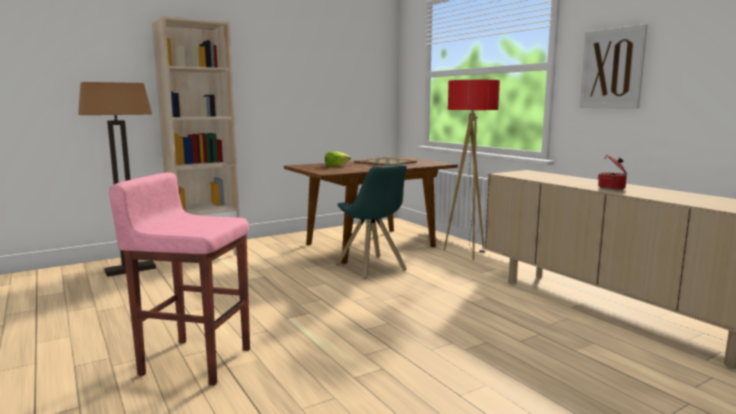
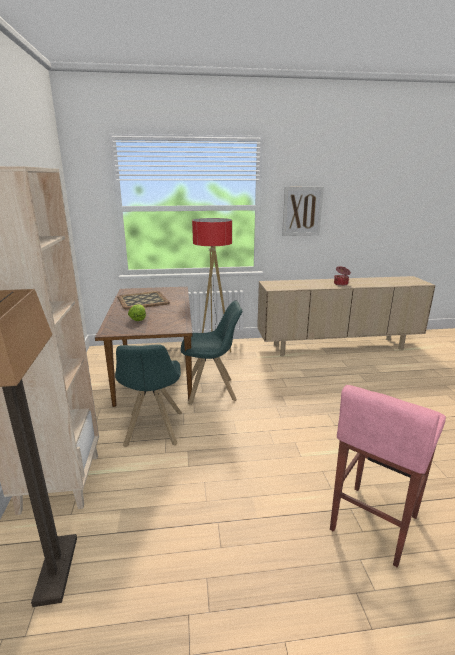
camera: 65 degrees left, 10 degrees up
(285, 261) = (153, 429): none -> turquoise chair

